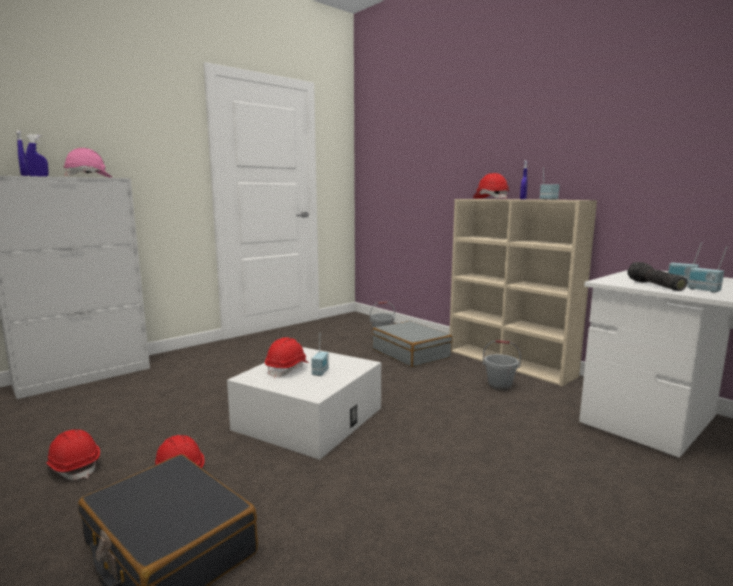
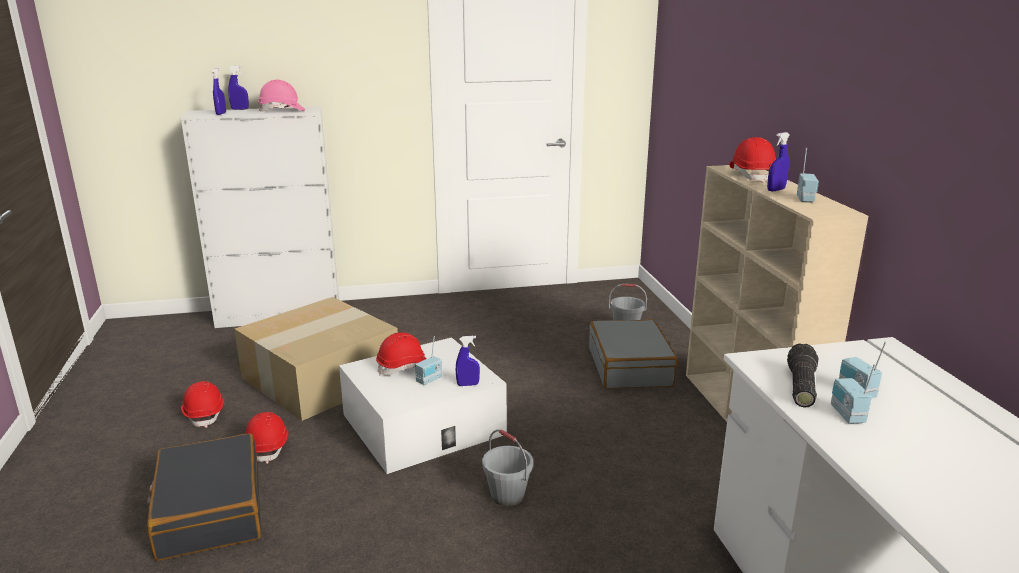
camera: 30 degrees right, 10 degrees up
(177, 409) = (321, 376): none -> cardboard box
(355, 368) = (468, 384): none -> blue spray bottle
(500, 386) = (684, 448): grey bucket -> grey bucket (508, 495)

